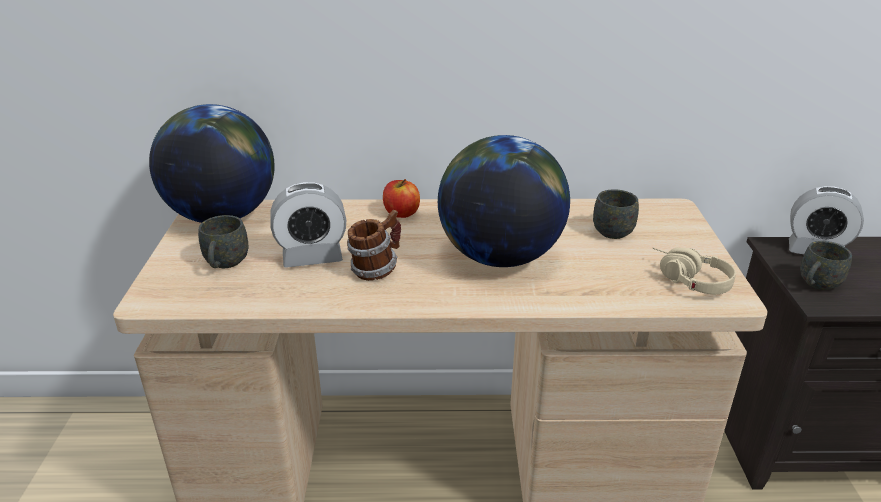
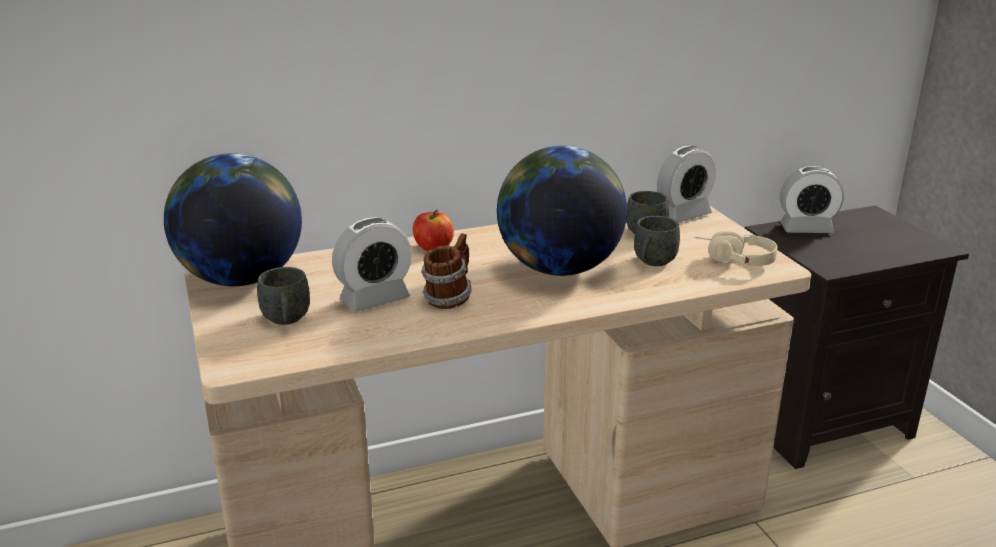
camera: 20 degrees left, 5 degrees down
(664, 218) = (683, 215): none -> alarm clock
(816, 285) = (821, 255): grey mug -> grey mug (652, 263)

